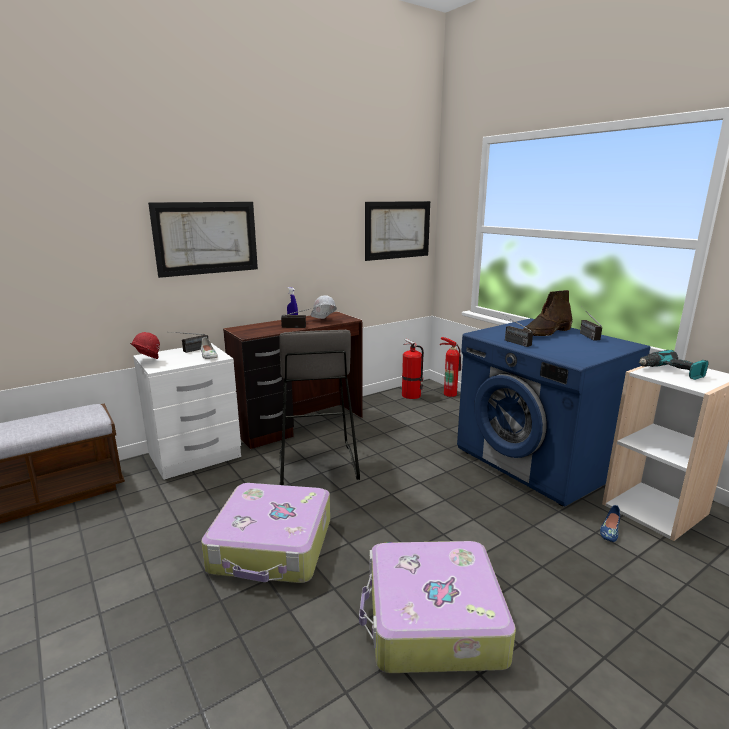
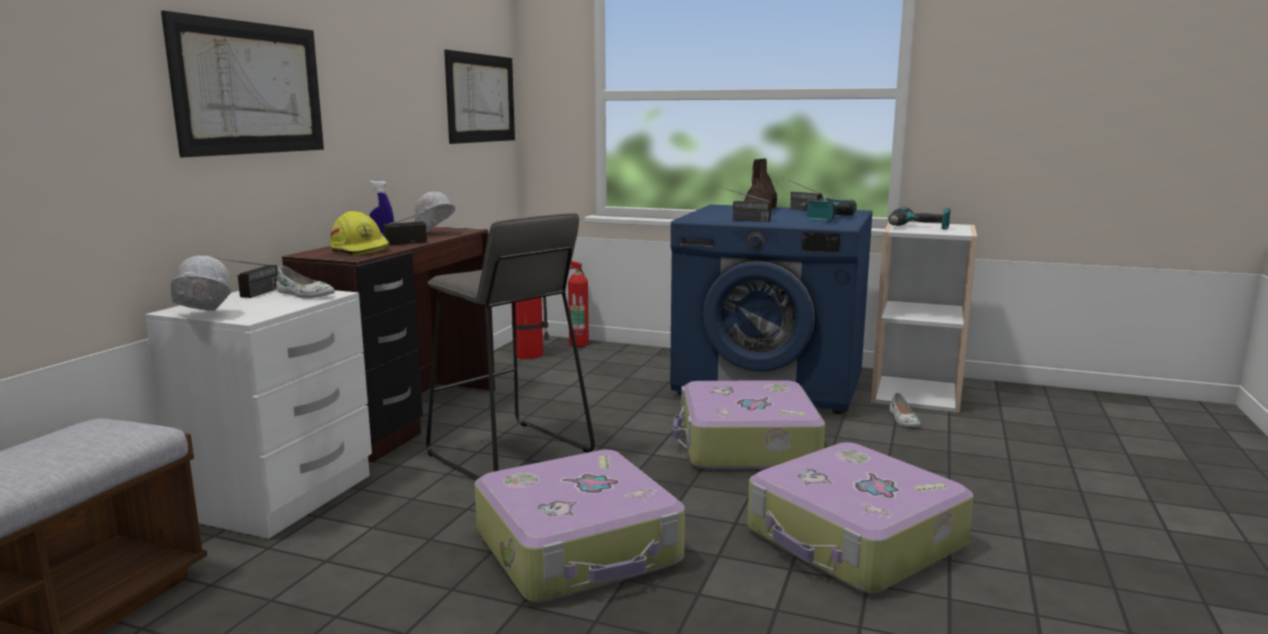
camera: 35 degrees left, 5 degrees down
(147, 362) = (202, 315): red hard hat -> white hard hat
(263, 329) = (361, 250): none -> yellow hard hat
(457, 509) = (746, 445): none -> suitcase
(580, 349) = (822, 218): none -> power drill
(609, 530) = (903, 420): blue shoe -> white shoe

